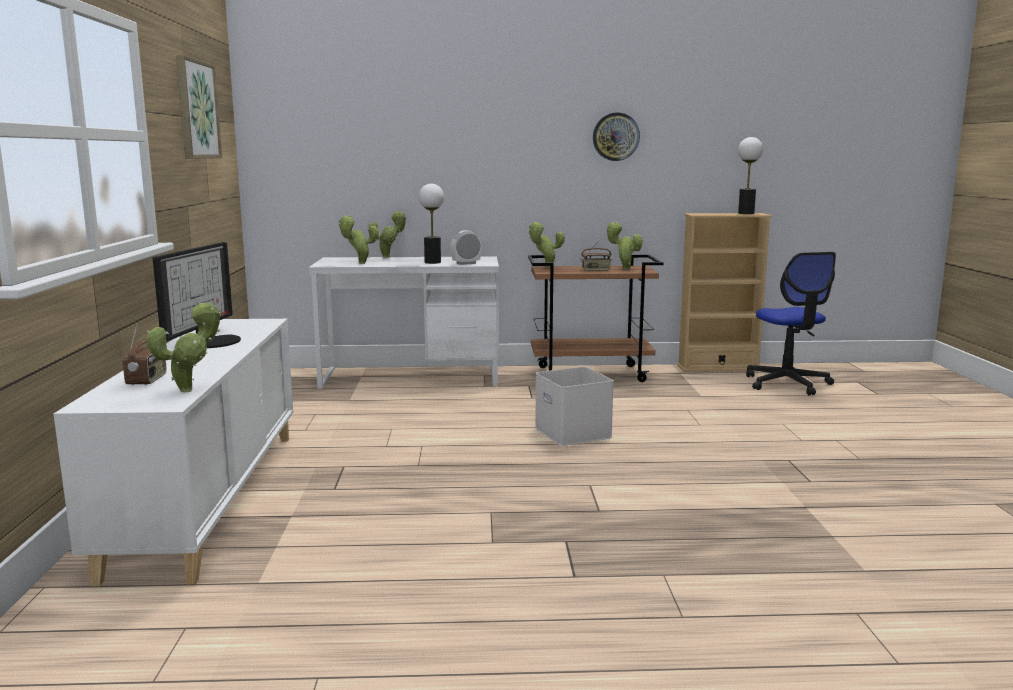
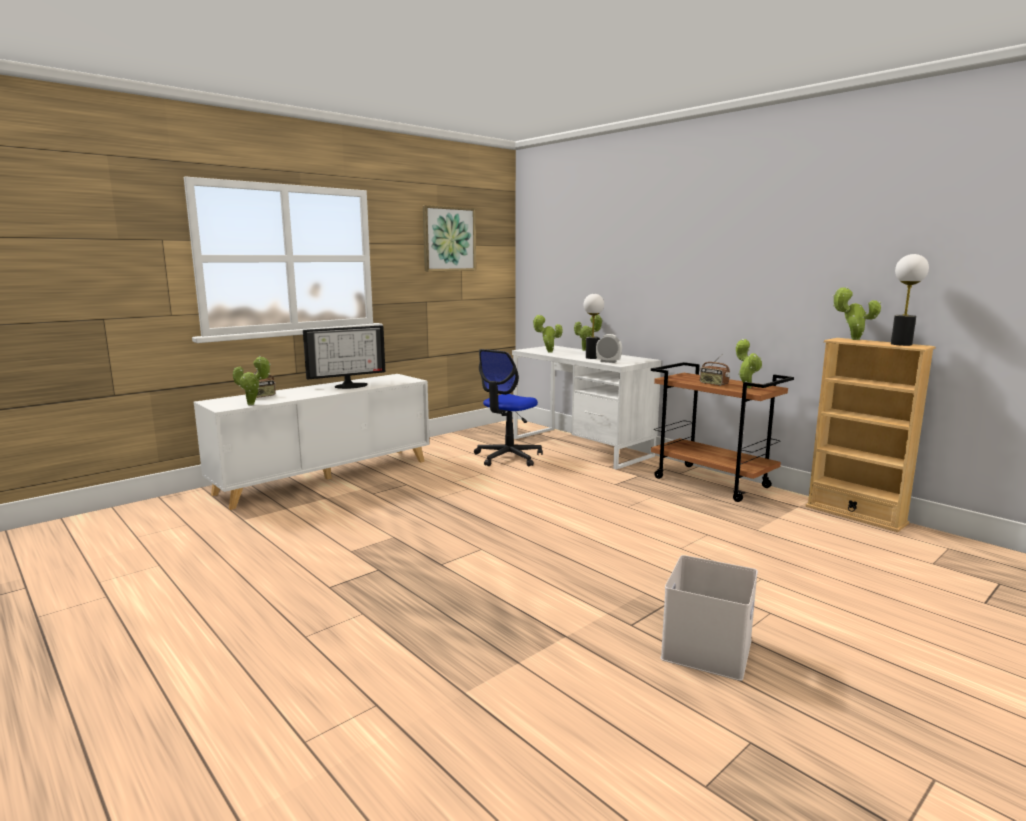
camera: 50 degrees right, 0 degrees up
(545, 267) = (687, 375): potted plant -> potted plant (852, 339)
(574, 433) = (571, 516): white storage box -> white storage box (708, 650)
(615, 136) = (771, 254): wall clock -> none
(787, 383) = (891, 552): office chair -> office chair (508, 457)

